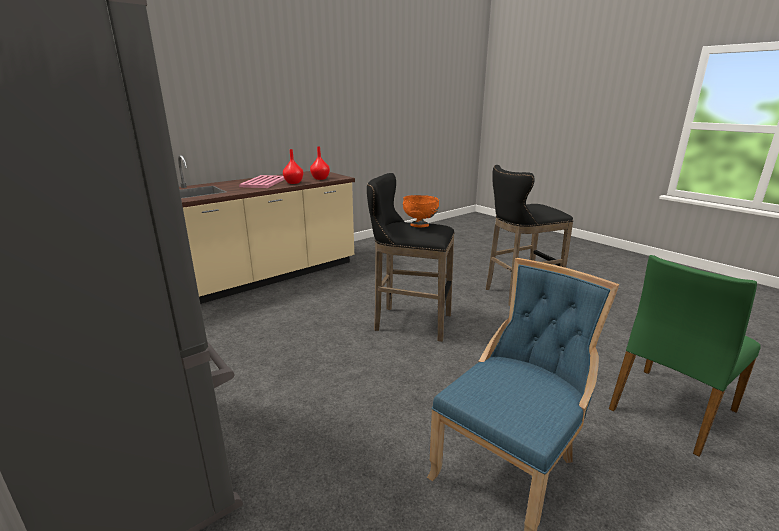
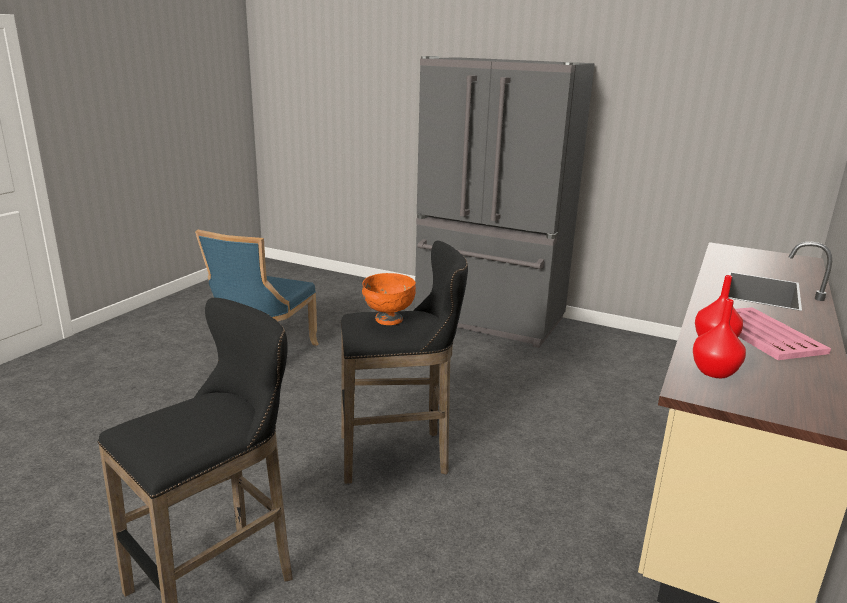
camera: 155 degrees right, 0 degrees up
(670, 409) = (100, 416): green chair -> none

